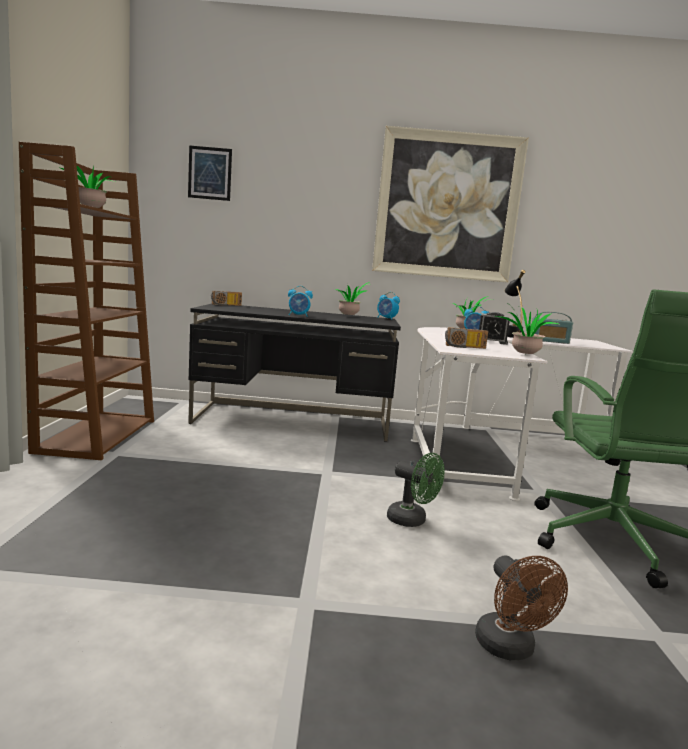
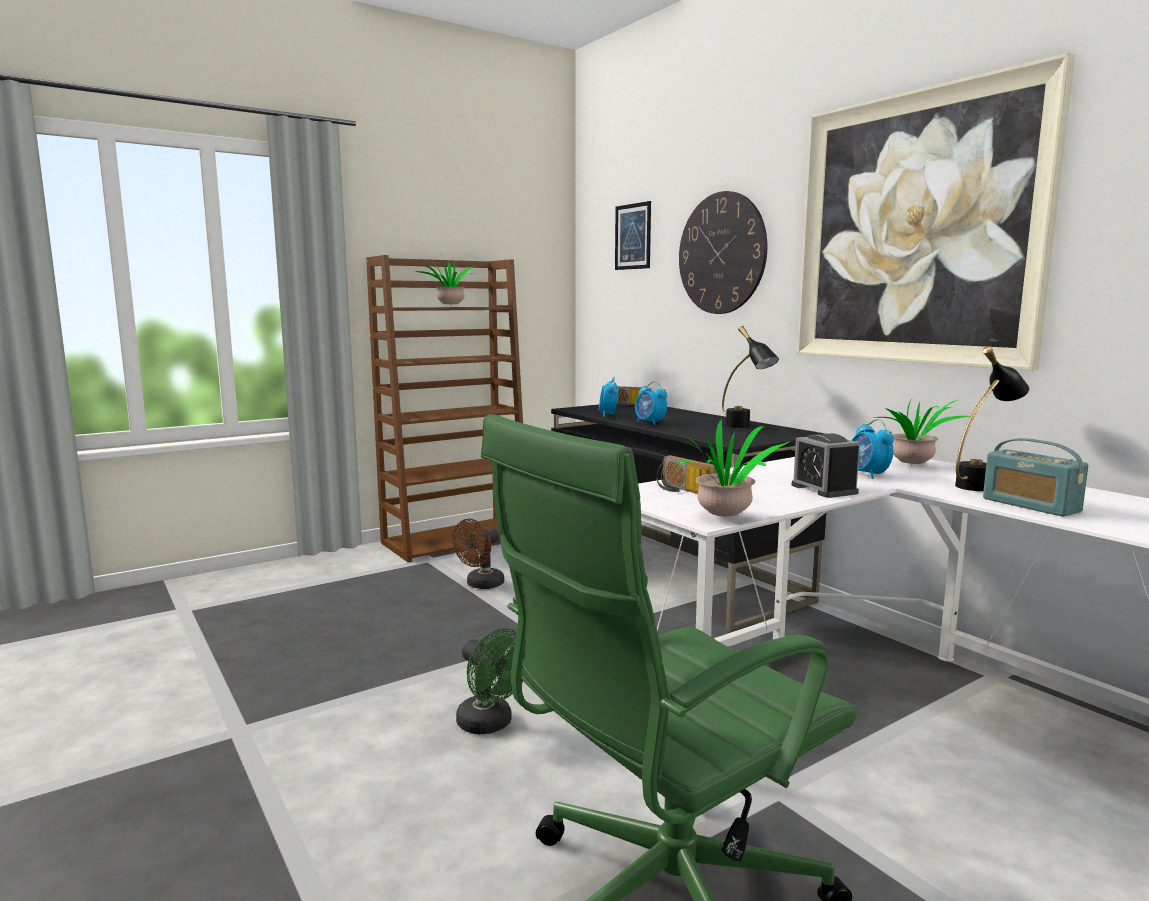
camera: 55 degrees right, 0 degrees up
(305, 200) = (721, 253): none -> wall clock
(350, 316) = (745, 427): potted plant -> black table lamp
(386, 318) = (803, 434): alarm clock -> alarm clock (608, 415)
(412, 521) = (490, 724): green fan -> green fan turned 45 degrees counterclockwise
(510, 649) = (234, 870): brown fan -> brown fan (481, 585)

